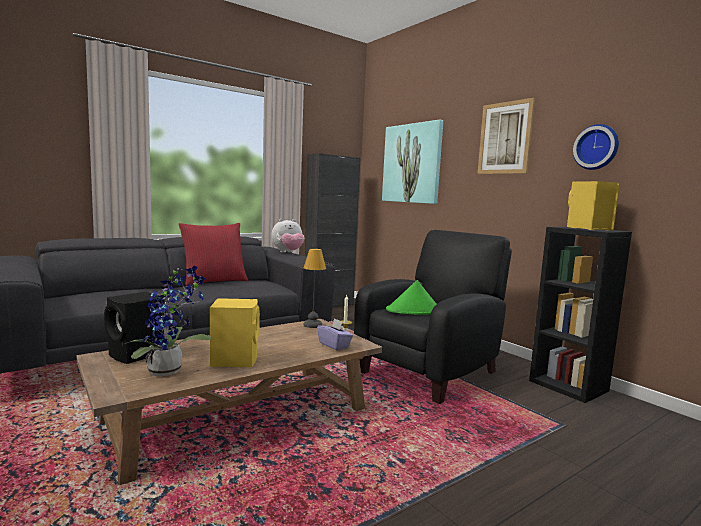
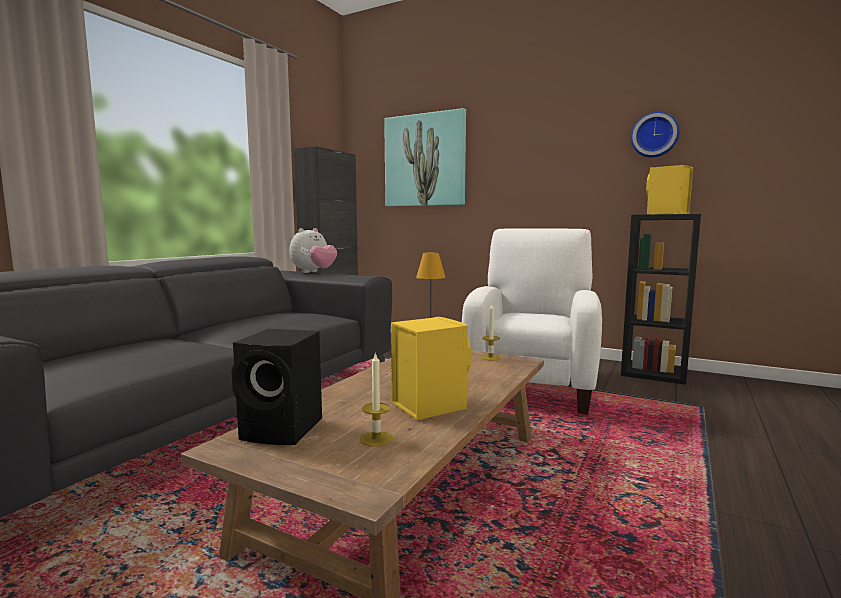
camera: 25 degrees left, 0 degrees up
(170, 371) = (376, 439): potted plant -> candle
(214, 281) = (232, 320): red pillow -> none
(334, 345) = (498, 367): purple tissue box -> none
(414, 311) = (530, 318): green hat -> none
(431, 371) = (532, 384): black armchair -> white armchair
(505, 138) = (548, 128): picture -> none

